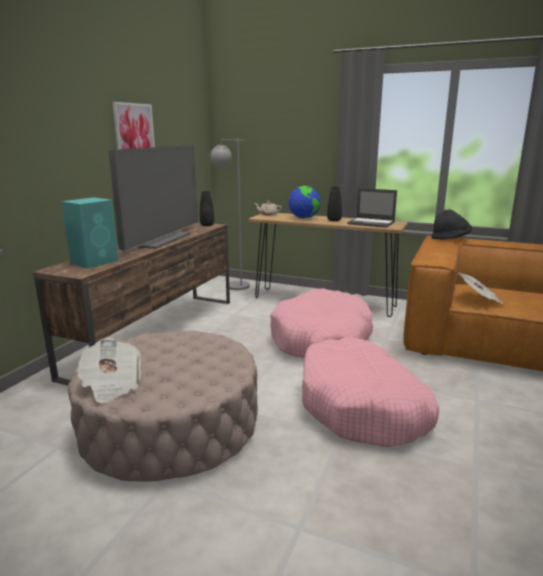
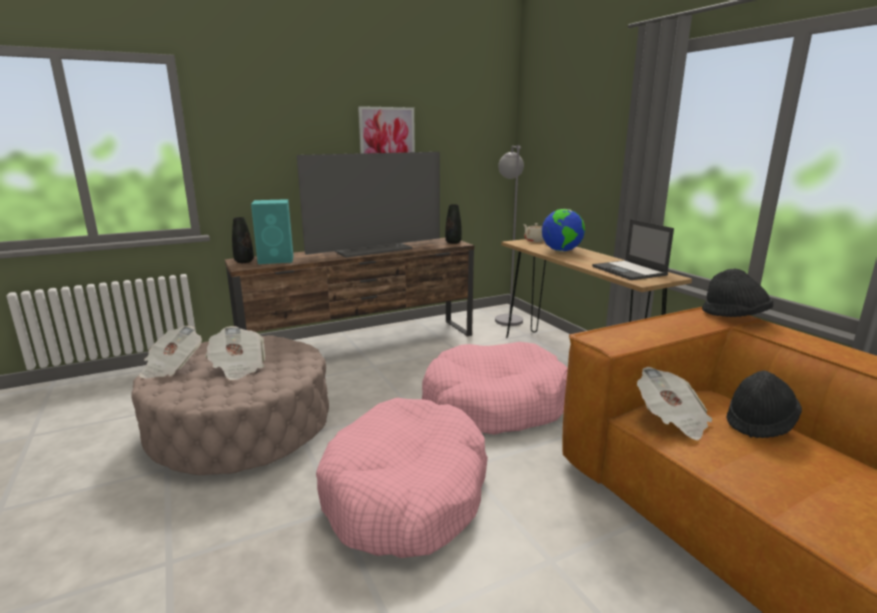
camera: 40 degrees right, 0 degrees up
(177, 362) = (238, 367): none -> newspaper
(334, 220) = (591, 259): black vase -> black vase (244, 261)
(506, 289) = (759, 423): none -> black hat

